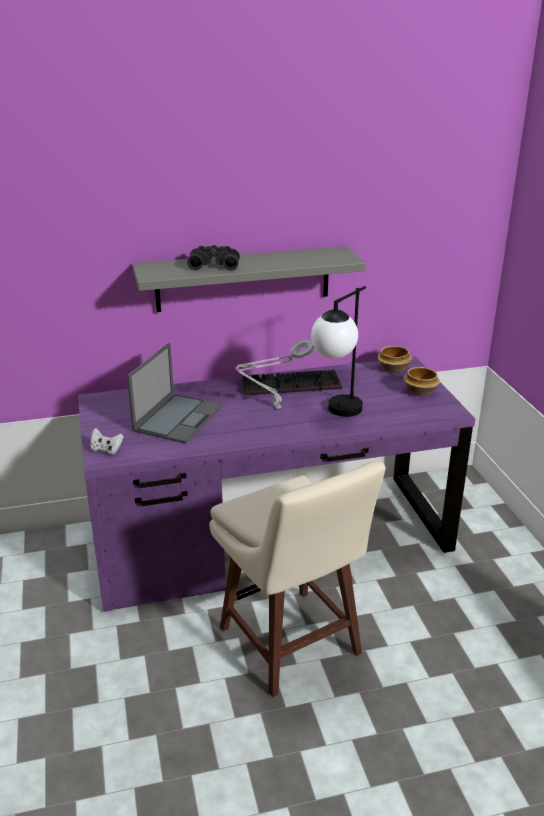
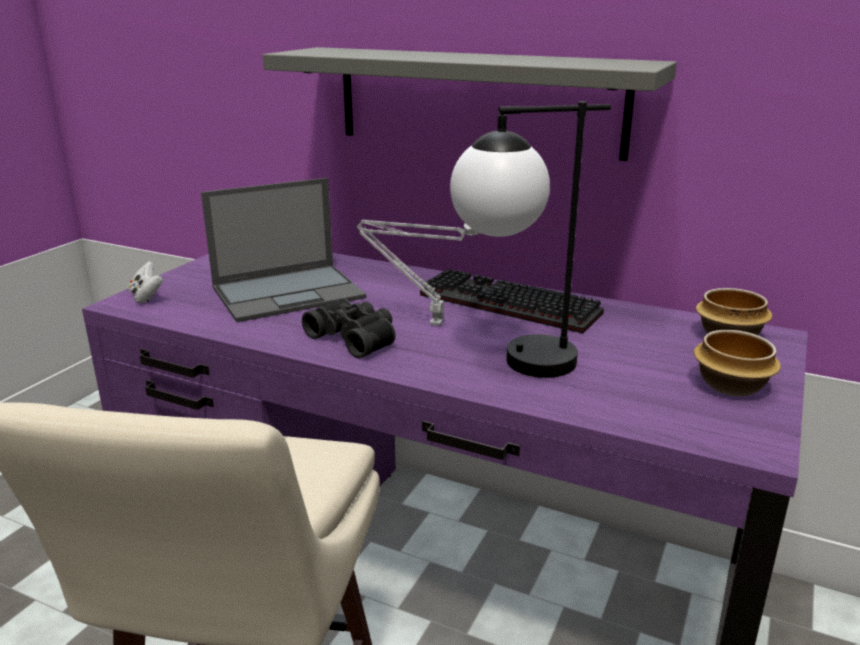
camera: 40 degrees right, 5 degrees down
(214, 265) = (403, 54): black binoculars -> black binoculars (355, 338)

